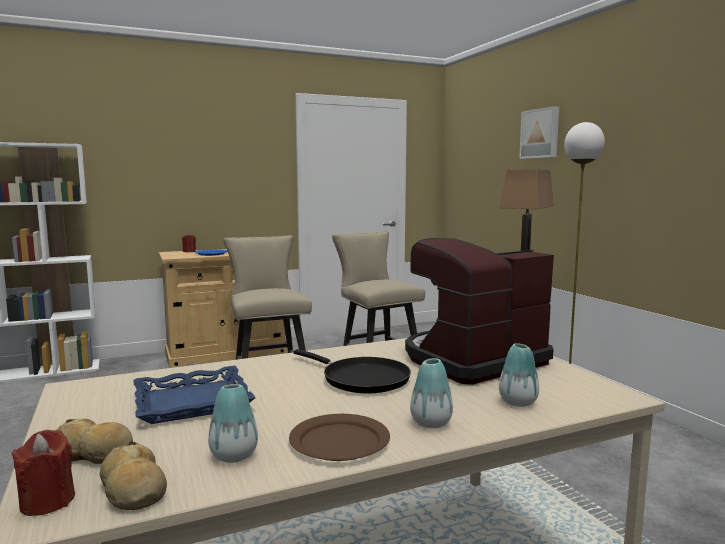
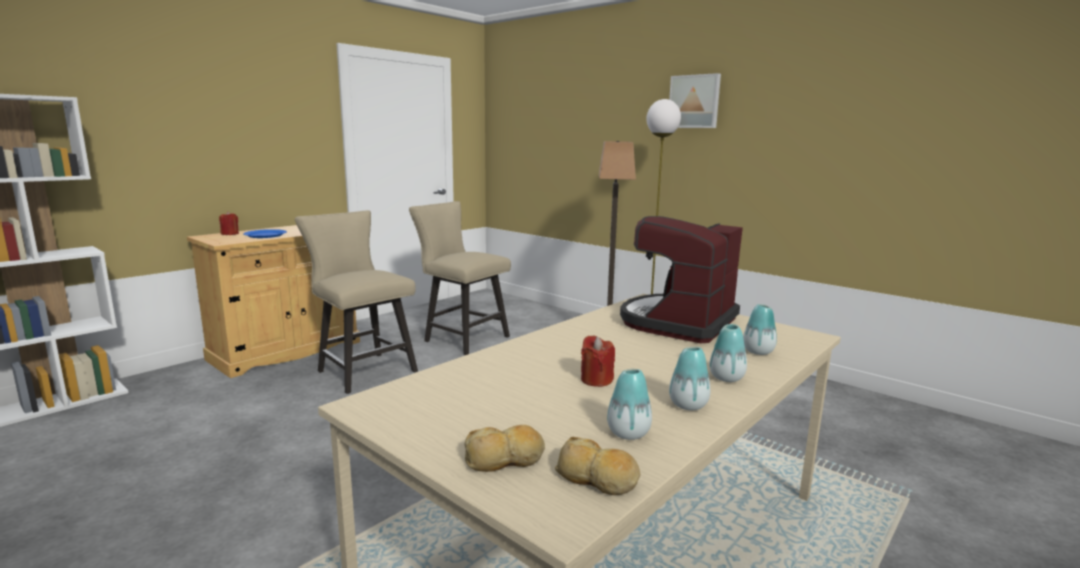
camera: 25 degrees left, 5 degrees up
(47, 501) = (541, 507): red candle -> red candle (596, 380)
(192, 402) = (512, 396): blue tray -> none
(340, 442) = (688, 405): brown plate -> vase
(361, 378) = (620, 351): black frying pan -> none
(540, 133) = (604, 104): picture -> picture (694, 101)

